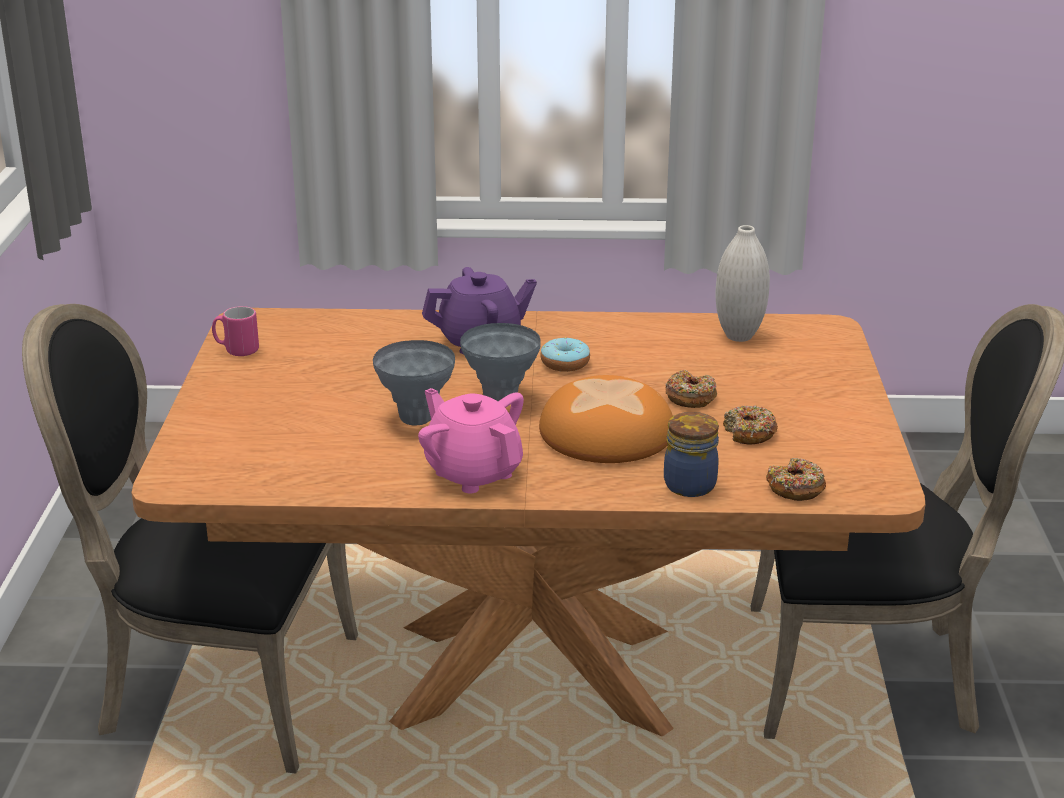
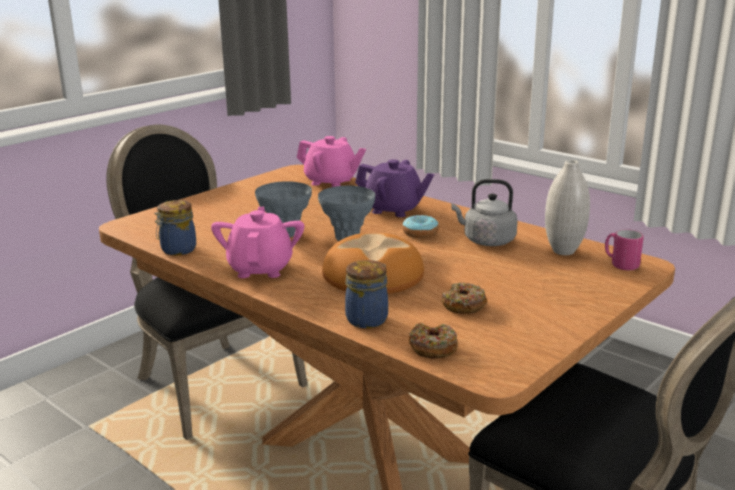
camera: 40 degrees right, 5 degrees down
(236, 350) = (266, 181): pink mug -> pink mug (620, 264)
(322, 489) = (177, 250): none -> jar
(329, 325) = (331, 182): none -> pink teapot
(647, 349) = (486, 240): none -> grey kettle
(690, 397) = (463, 273): donut -> none

